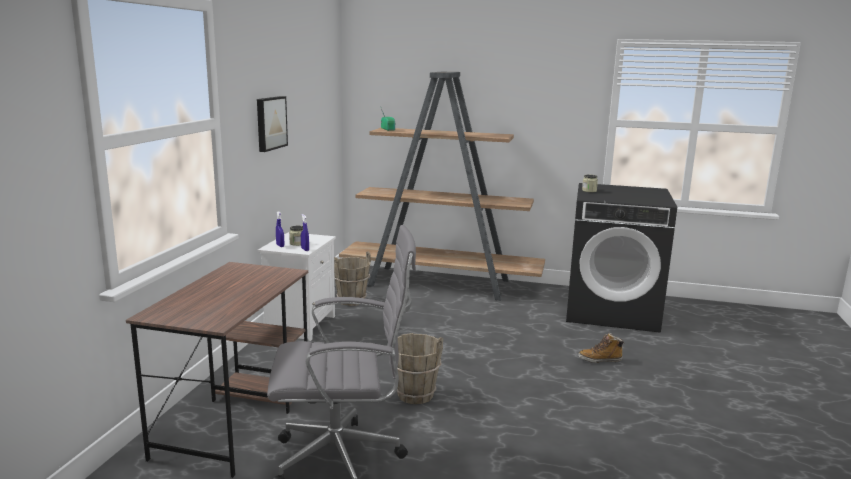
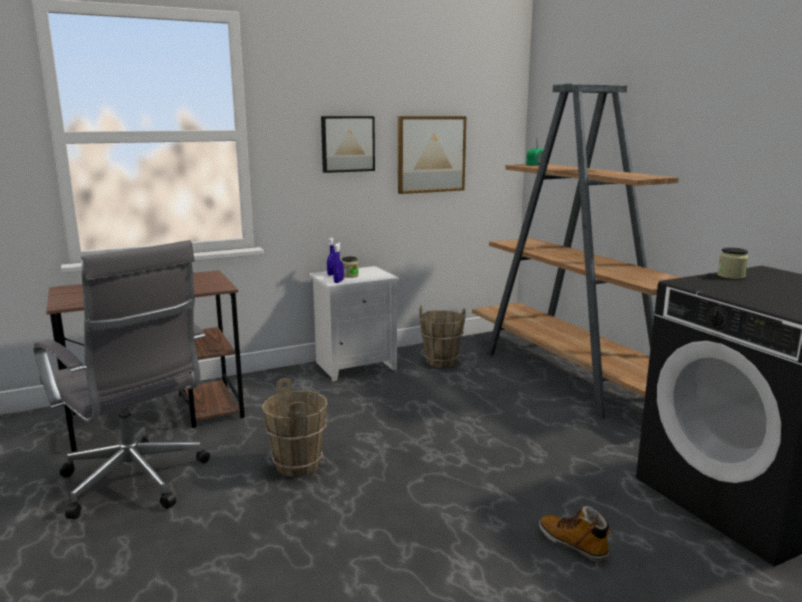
camera: 50 degrees right, 0 degrees up
(307, 126) = (431, 154): none -> picture

